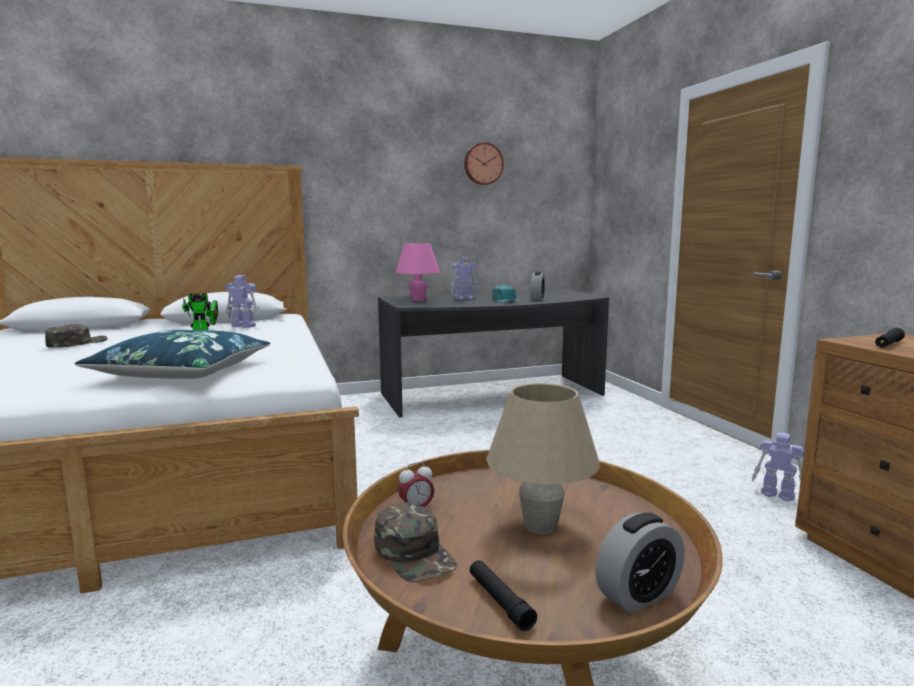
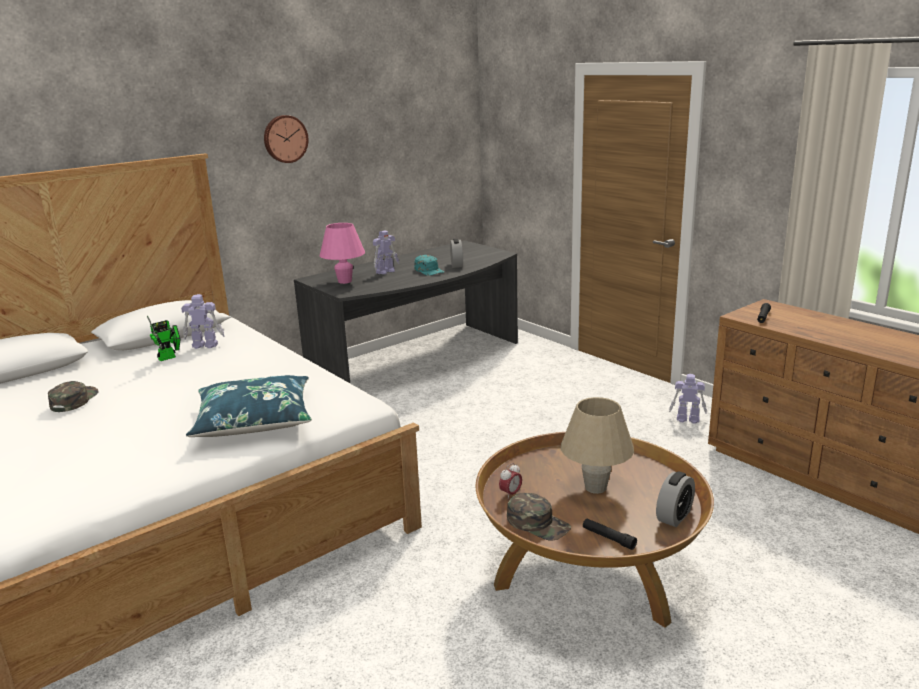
camera: 20 degrees left, 10 degrees up
(483, 164) = (380, 125): wall clock -> wall clock (285, 139)

